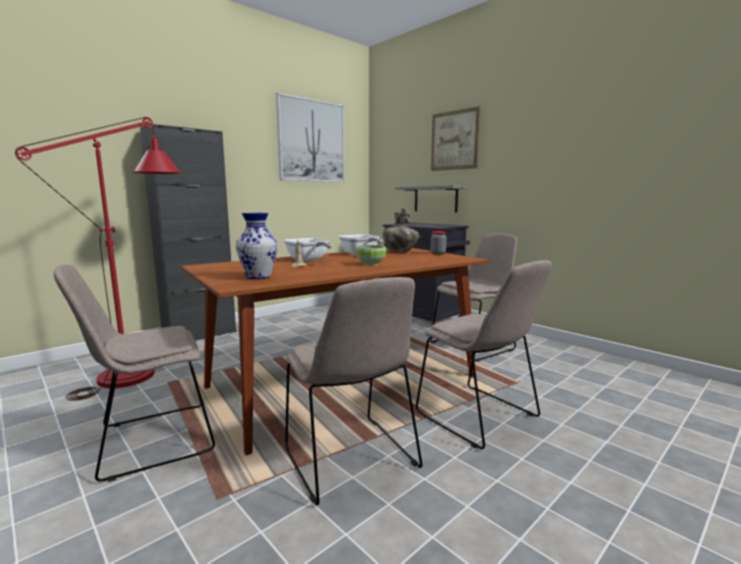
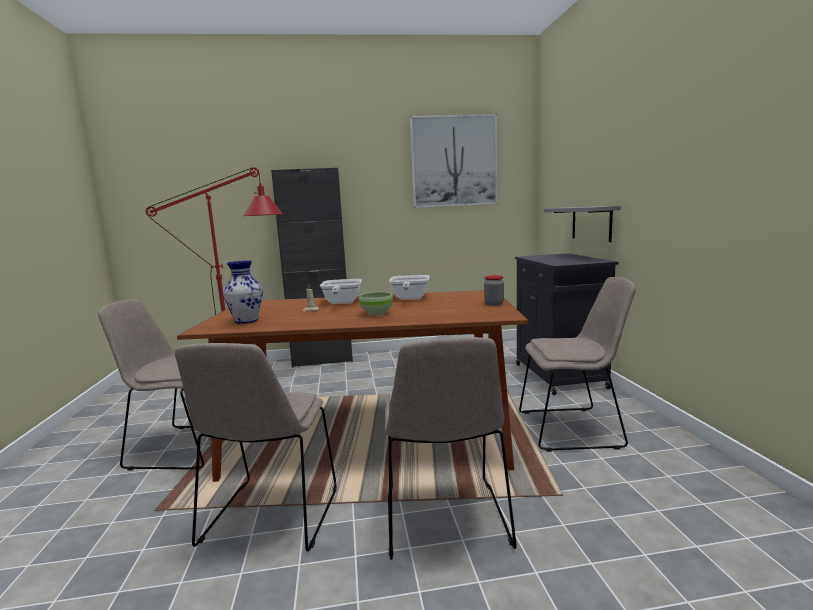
camera: 35 degrees right, 0 degrees up
(400, 252) = (458, 298): vase -> none
(455, 140) = (610, 143): picture -> none

